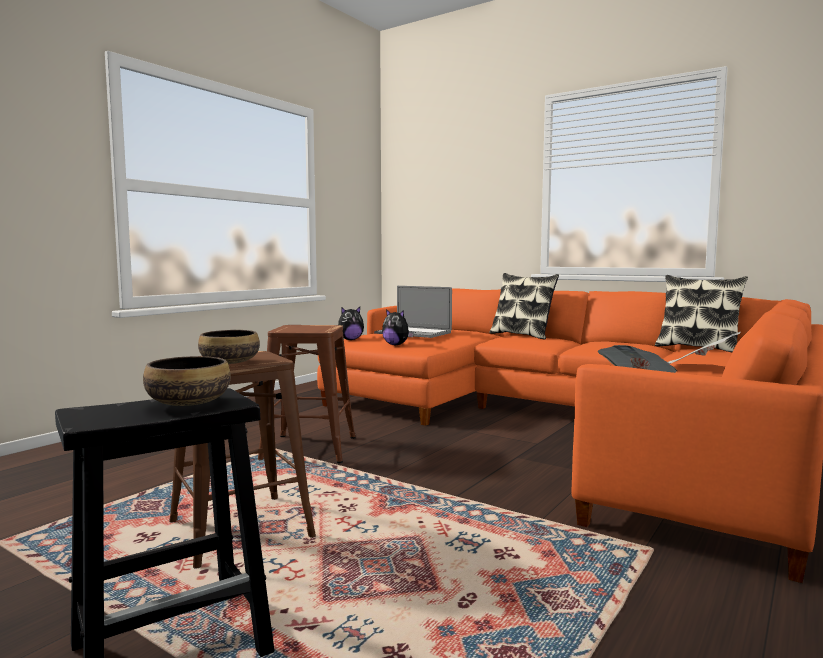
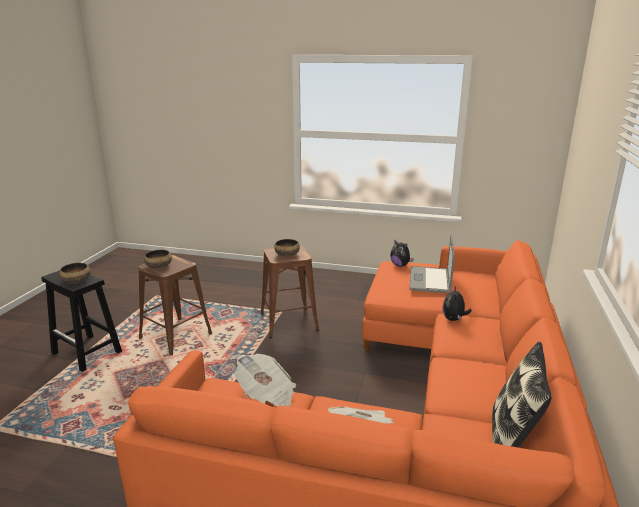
camera: 70 degrees right, 15 degrees up
(310, 328) = (287, 254): none -> bowl
(396, 345) = (390, 284): plush toy -> plush toy (454, 319)
(522, 335) = (494, 326): pillow -> none

